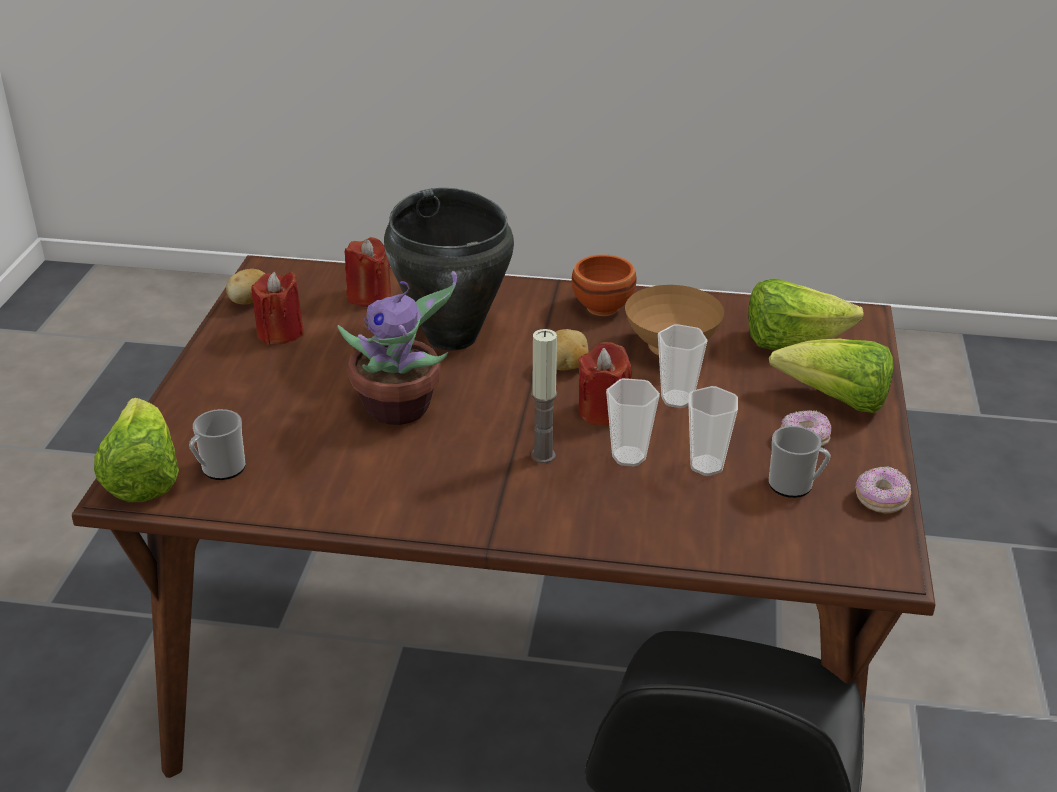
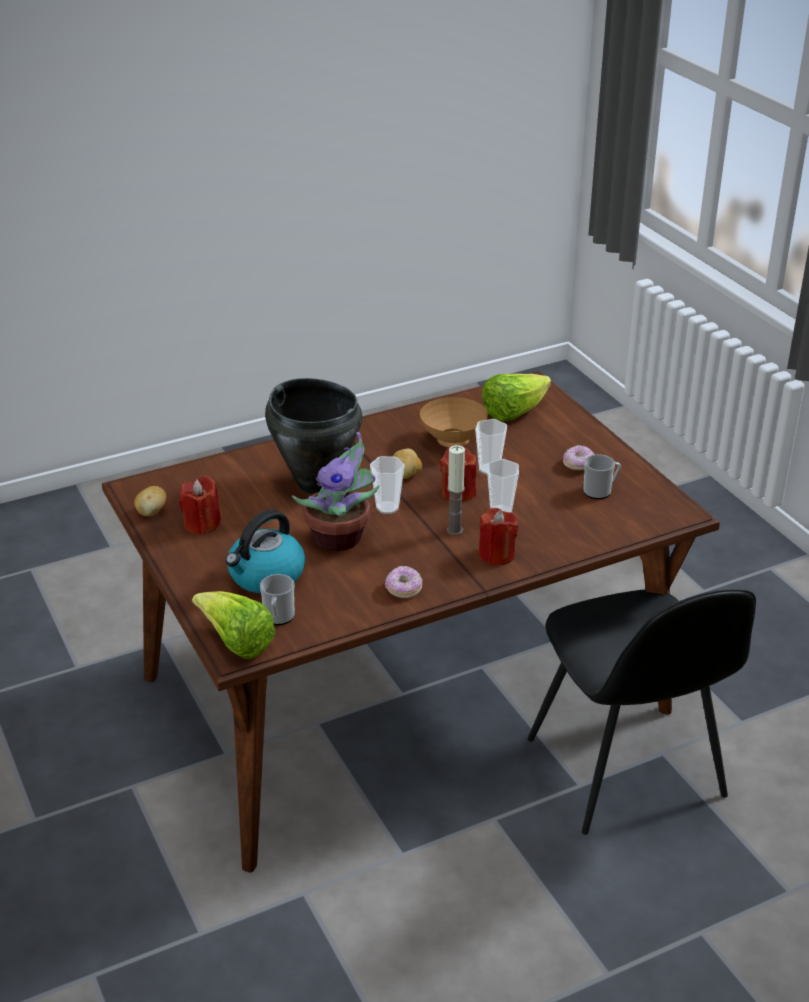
camera: 35 degrees left, 0 degrees up
(268, 417) = (266, 576): none -> kettle
(369, 296) = (229, 478): red candle -> red candle (496, 555)
(604, 307) = (384, 430): brown bowl -> none
(706, 465) = (545, 499): cup -> cup (387, 508)
(836, 401) = (571, 437): lettuce -> none
(880, 499) = (647, 481): donut -> donut (403, 589)

